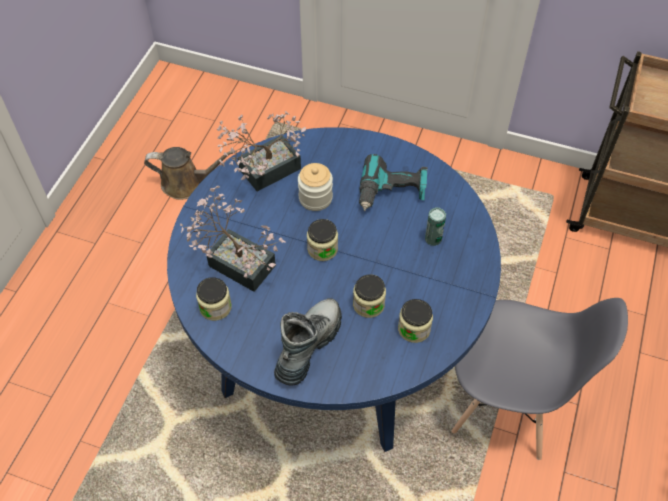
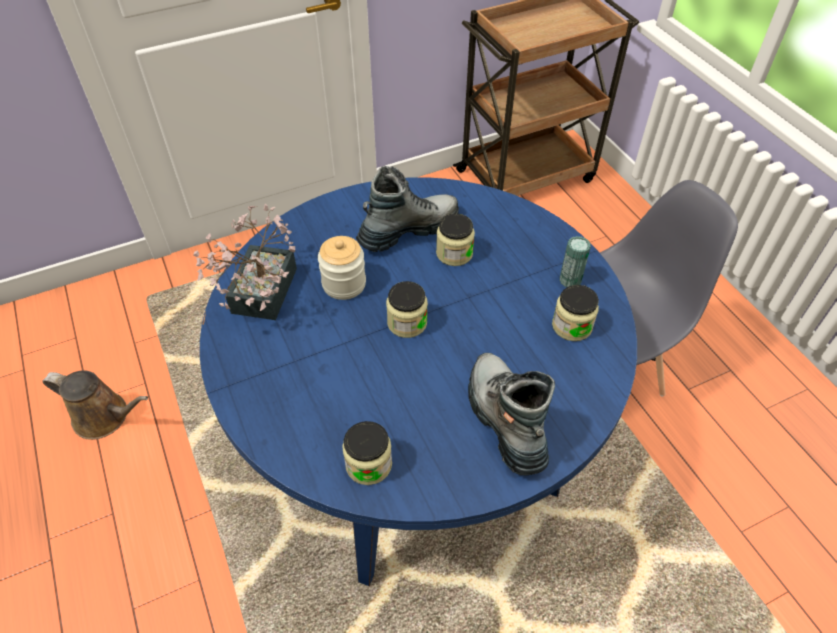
camera: 45 degrees left, 5 degrees down
(186, 183) = (105, 417): brown watering can -> brown watering can turned 60 degrees clockwise
(236, 261) = (335, 401): potted plant -> none
(368, 304) = (509, 337): jar -> jar (454, 253)
(392, 192) = (408, 230): power drill -> boot
(433, 238) = (491, 242): can -> can (570, 280)

